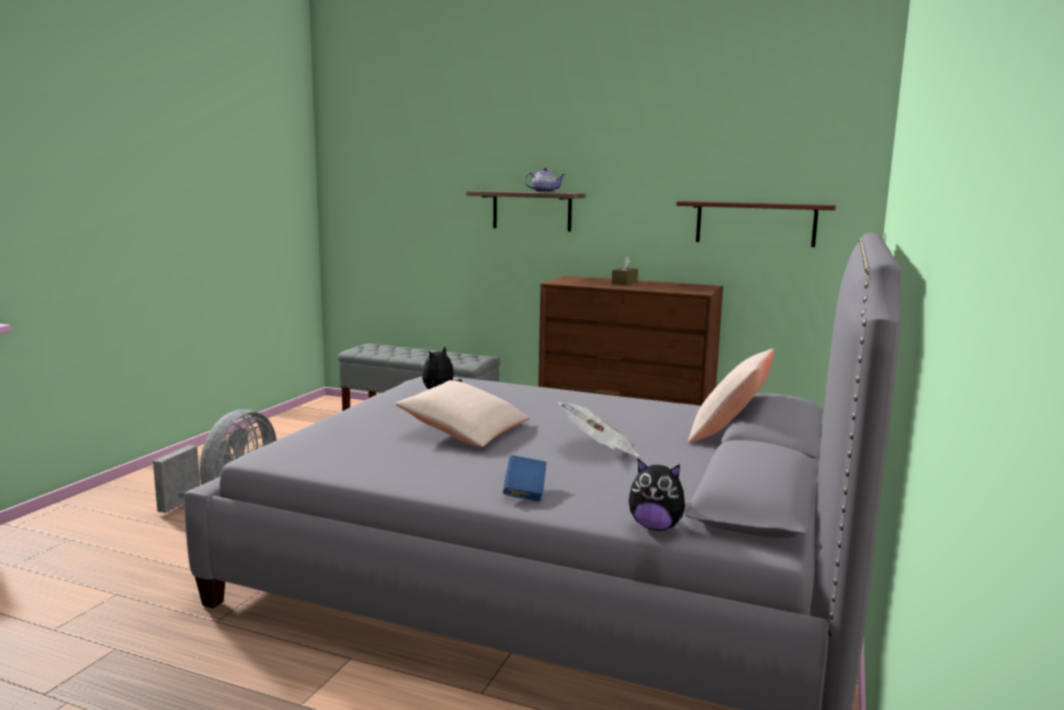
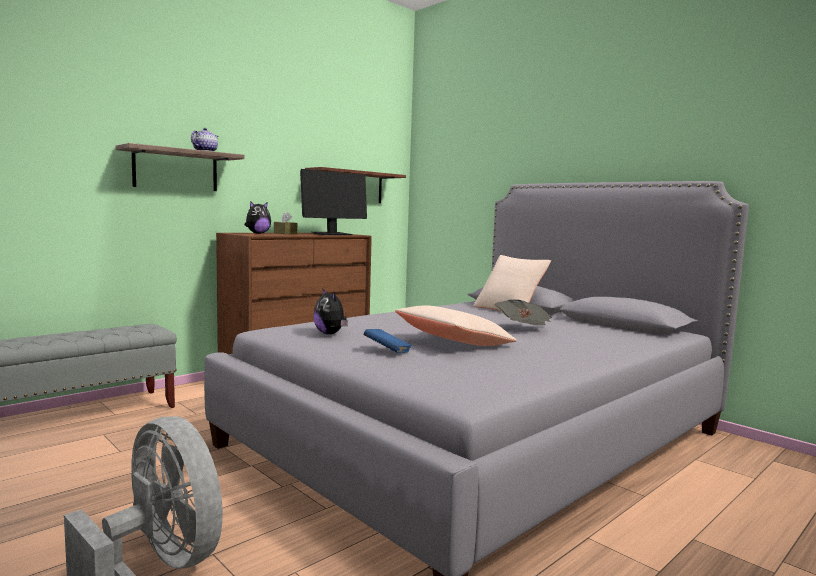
camera: 65 degrees left, 5 degrees down
(525, 491) = (601, 350): blue book -> blue book (387, 352)
(656, 527) = (663, 341): plush toy -> plush toy (257, 233)
(667, 289) = (332, 234): none -> monitor

